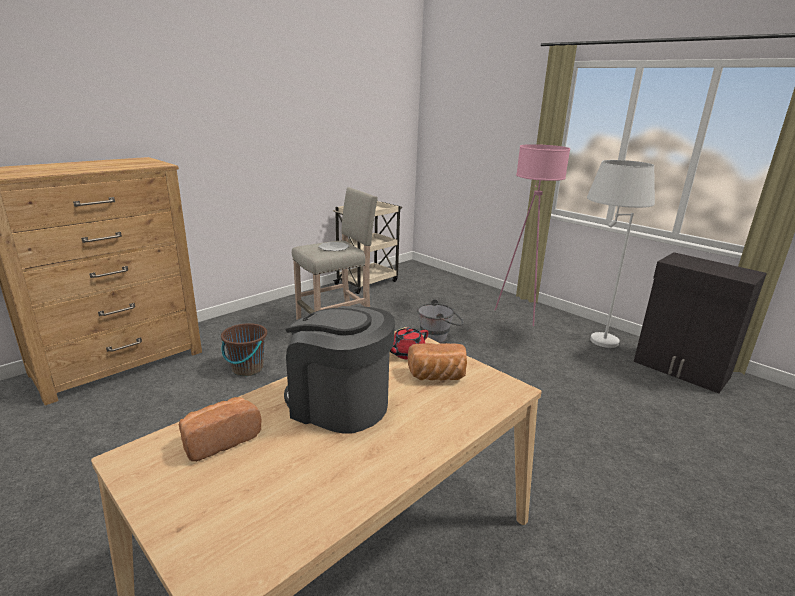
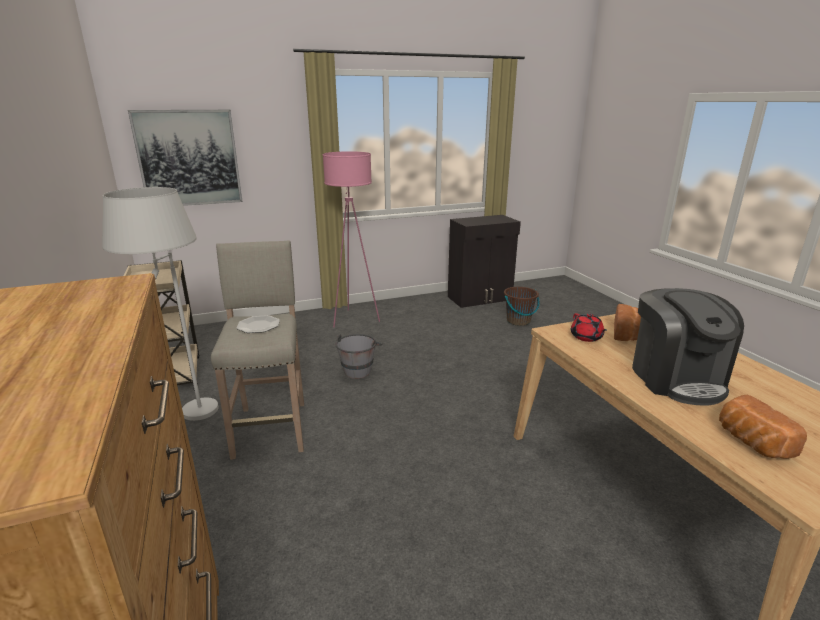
camera: 65 degrees left, 0 degrees up
(247, 369) = (315, 528): brown bucket -> brown bucket (518, 321)
(338, 404) = (676, 378): coffee machine -> coffee machine turned 60 degrees counterclockwise
(456, 136) = (189, 158): none -> picture
(590, 342) = (424, 310): white floor lamp -> white floor lamp (188, 421)

